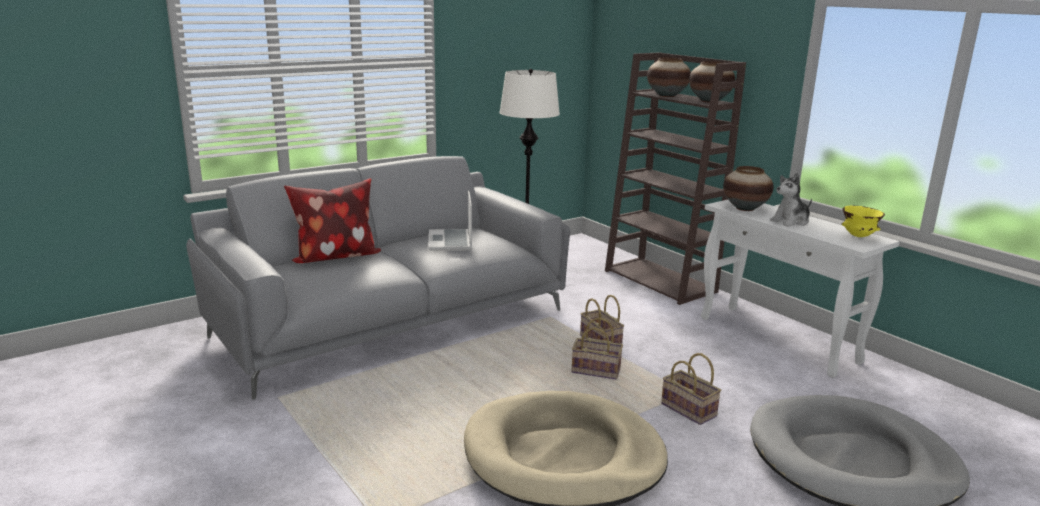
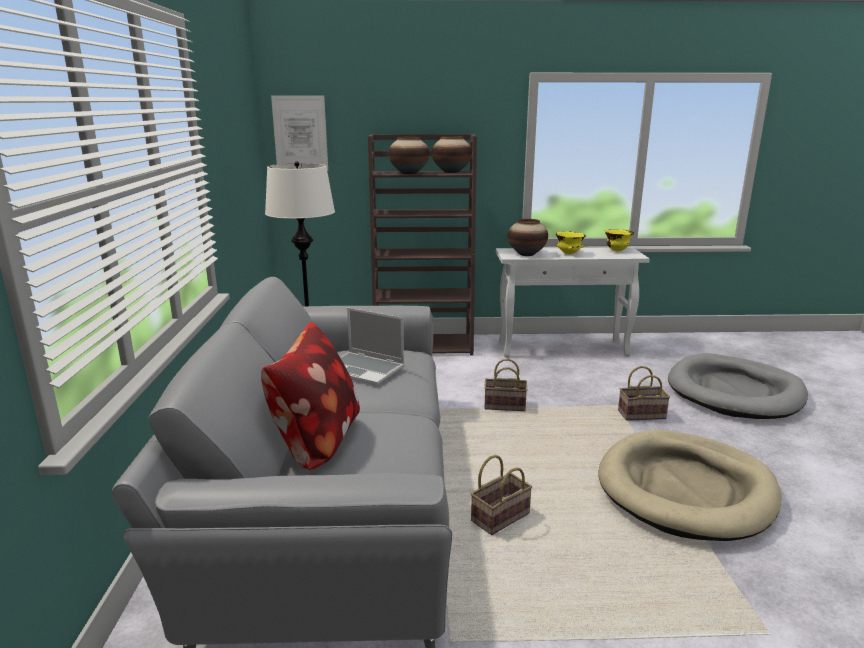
camera: 55 degrees left, 0 degrees up
(597, 370) = (553, 425): basket -> basket (500, 516)
(615, 46) = (300, 133): none -> picture
(791, 221) = (569, 254): plush toy -> yellow bowl

